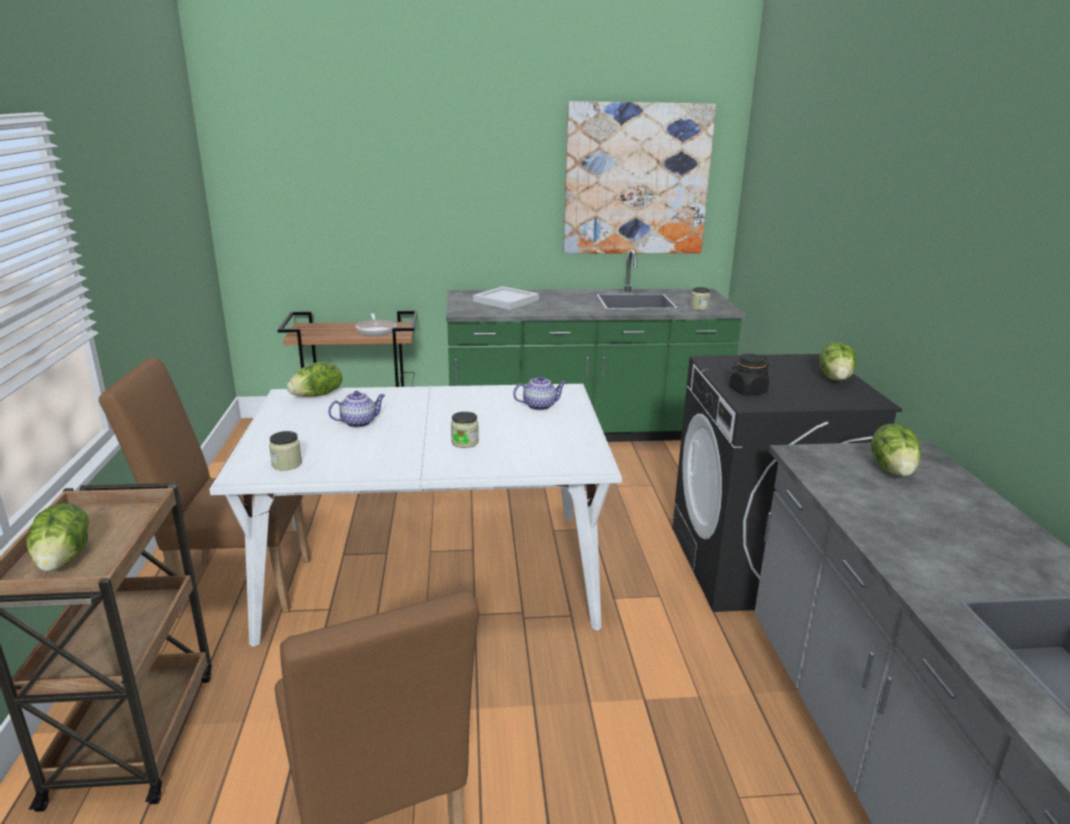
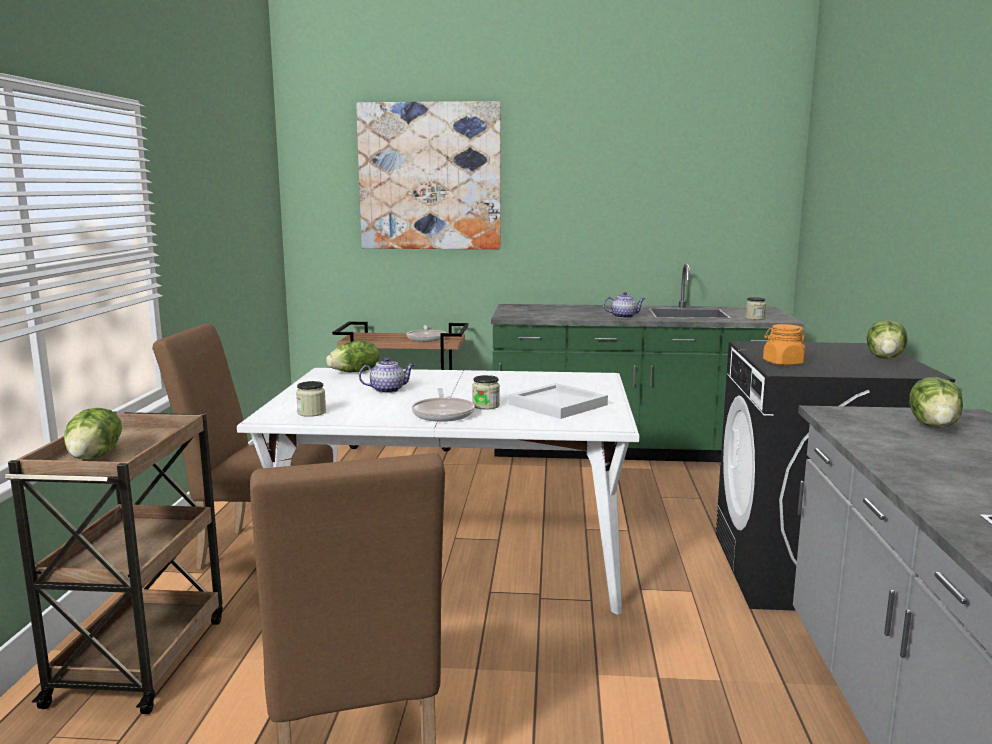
camera: 10 degrees right, 10 degrees down
(424, 457) = (443, 413): none -> frying pan
(507, 300) = (555, 310): white tray -> white tray (559, 404)
(540, 406) = (569, 385): teapot -> teapot (624, 316)
(636, 180) = (690, 195): picture -> picture (430, 176)
(747, 391) = (782, 363): black jar -> orange jar

